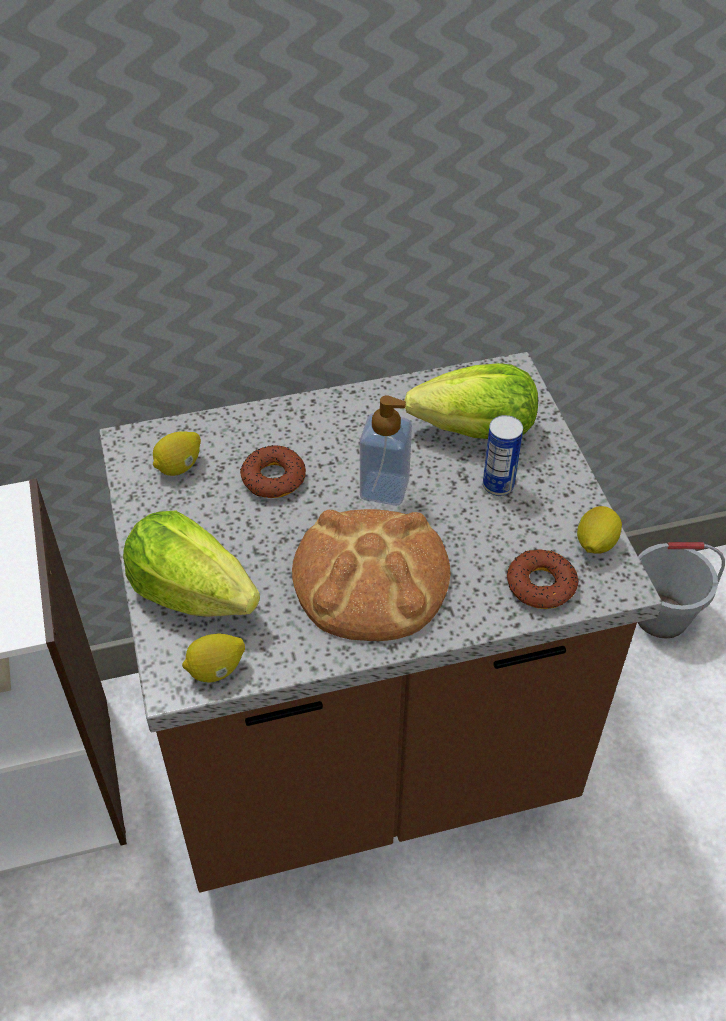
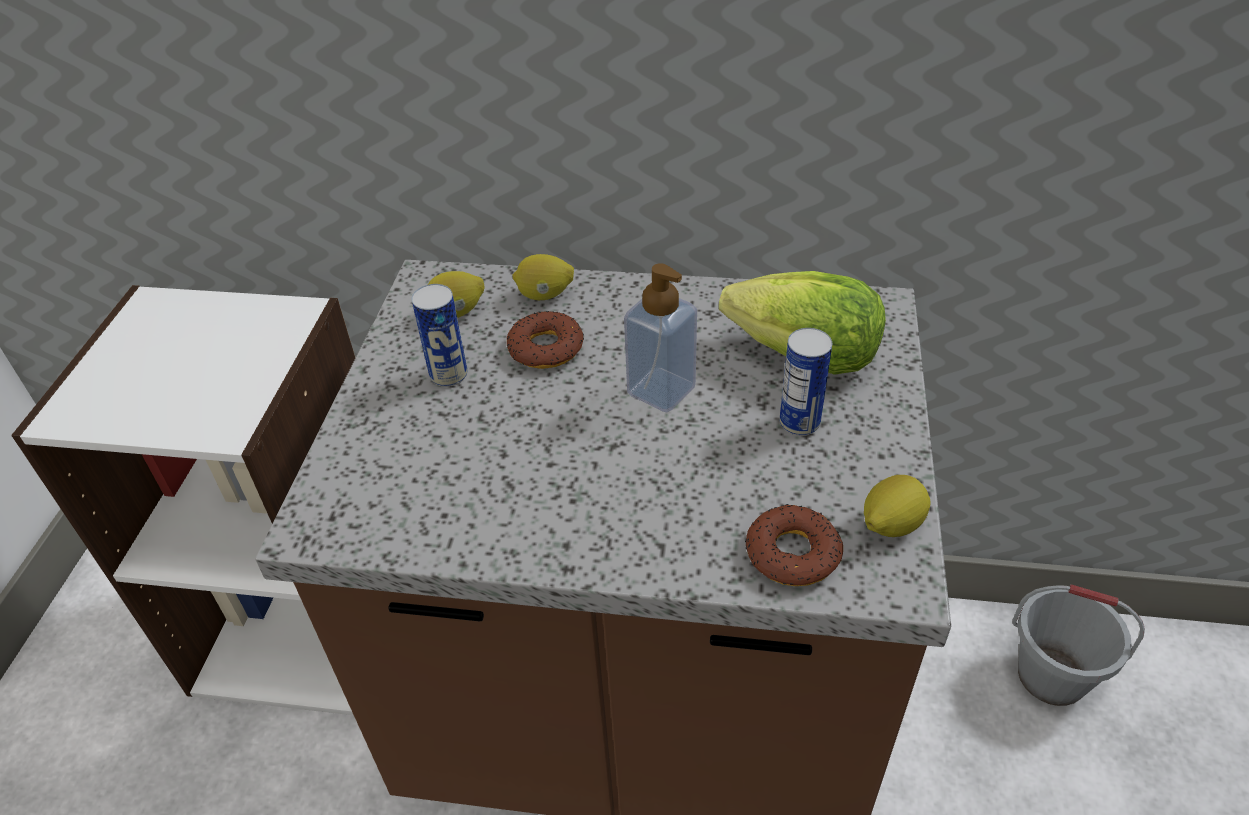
camera: 25 degrees right, 5 degrees down
(192, 592) = (387, 440): lettuce -> none
(207, 523) = (448, 375): none -> can
(216, 670) = (357, 530): lemon -> lemon (545, 295)
(371, 577) = (590, 482): bread -> none

